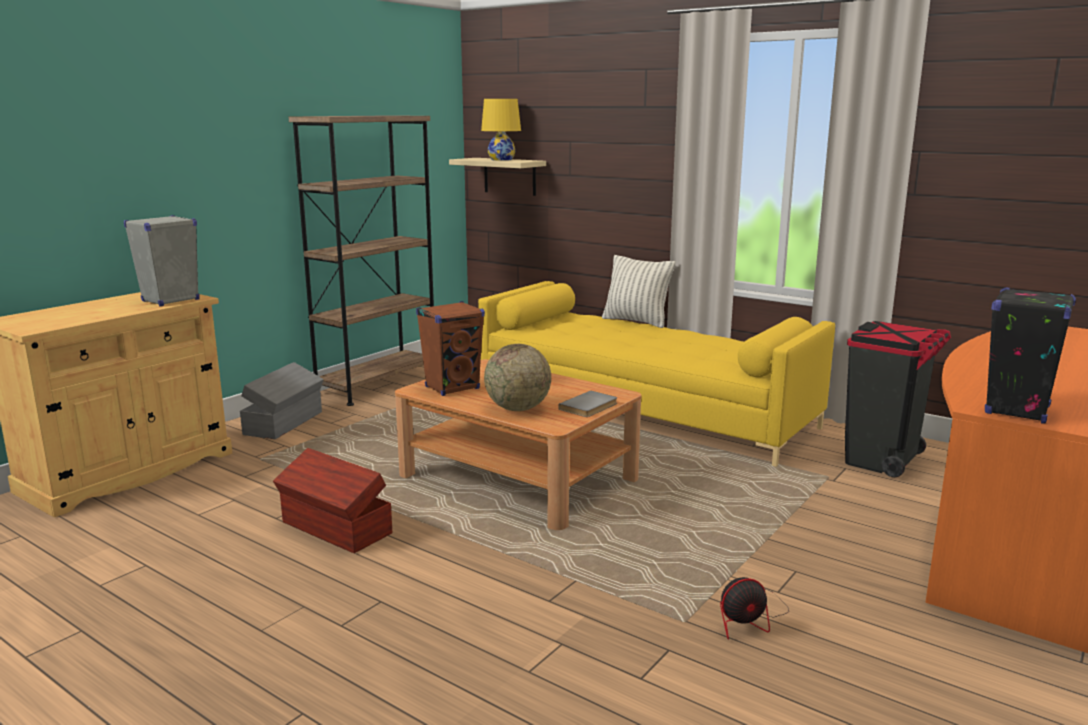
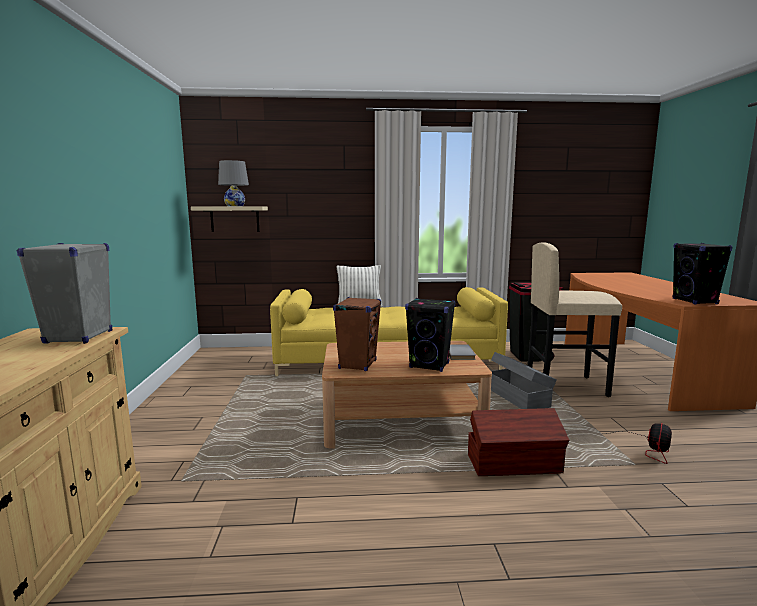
camera: 40 degrees left, 5 degrees down
(285, 423) = (149, 443): grey storage box -> grey storage box (518, 397)
(336, 528) = (357, 507): brown storage box -> brown storage box (515, 464)
(378, 384) = (180, 391): brown bookcase -> none
(501, 159) = (235, 206): yellow table lamp -> grey table lamp
(518, 409) = (429, 365): globe -> black speaker
(829, 514) = (565, 386): none -> beige stool

